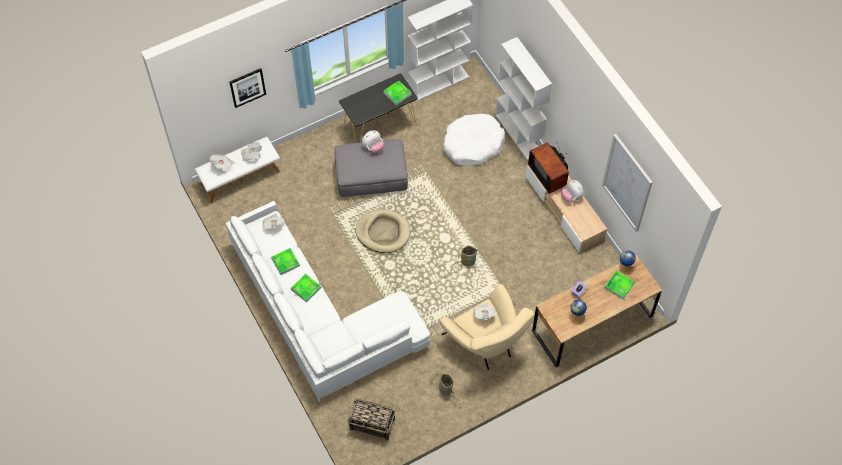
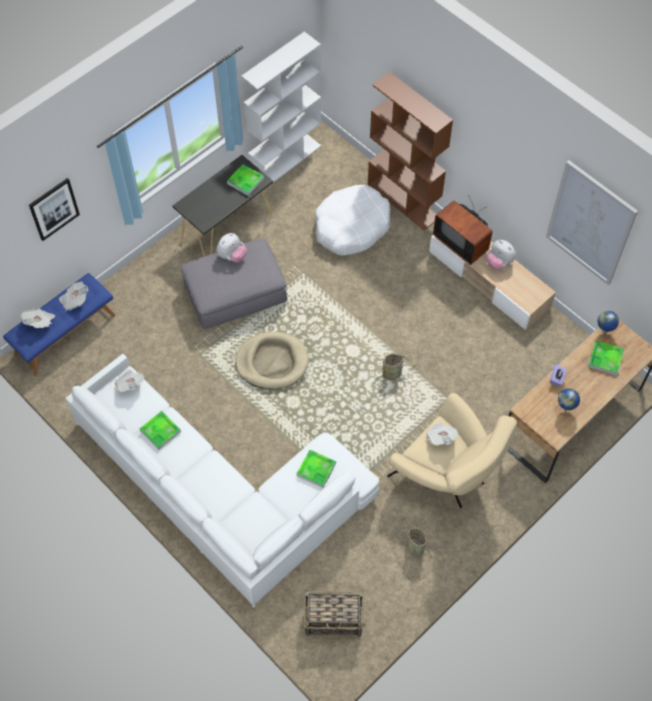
camera: 15 degrees left, 0 degrees up
(240, 177) = (65, 334): white bench -> blue bench
(306, 288) = (198, 460): tray -> tray (316, 469)
(518, 133) = (403, 201): white bookcase -> brown bookcase

